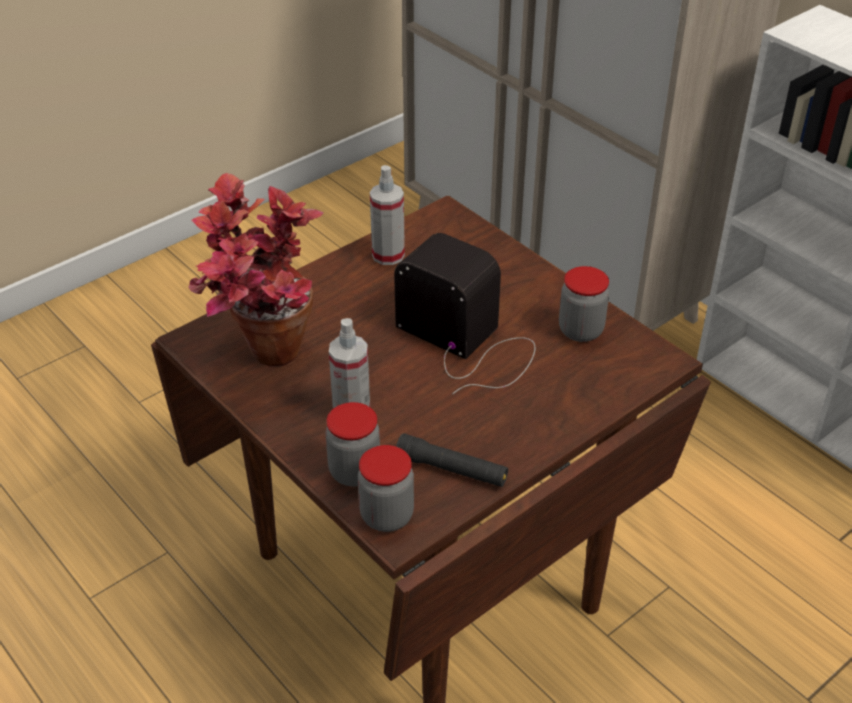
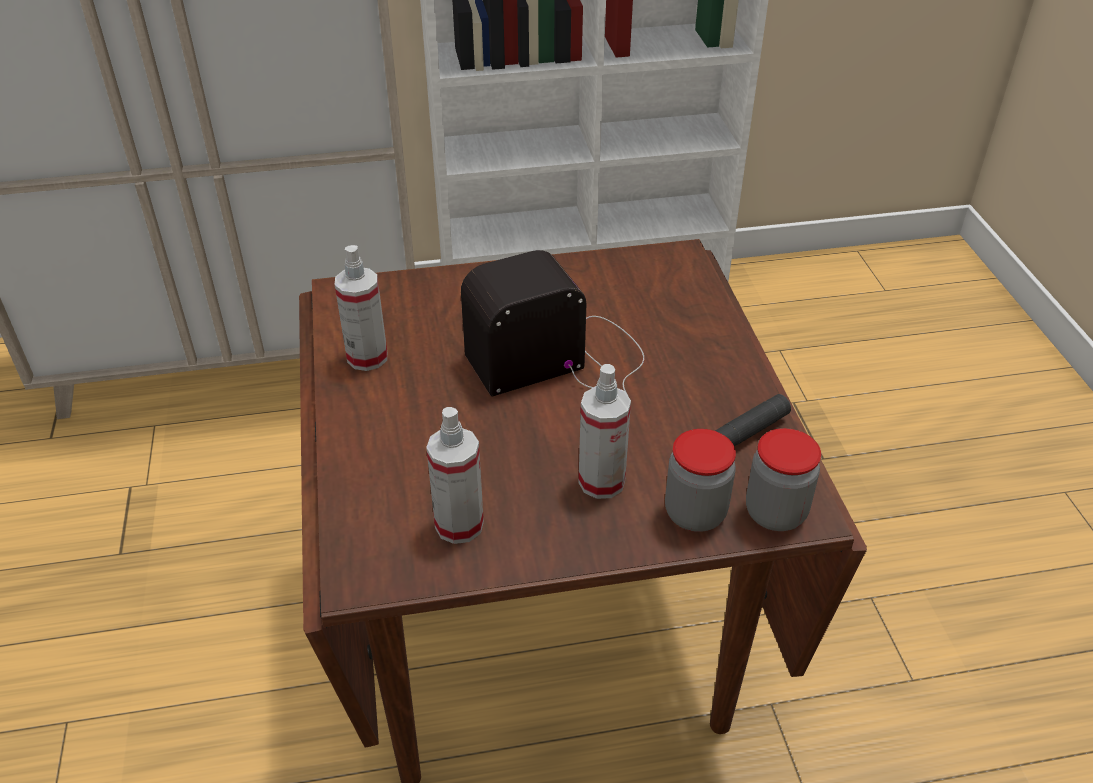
camera: 60 degrees left, 0 degrees up
(263, 363) = (459, 525): potted plant -> spray bottle
(580, 330) = (603, 282): jar -> none

